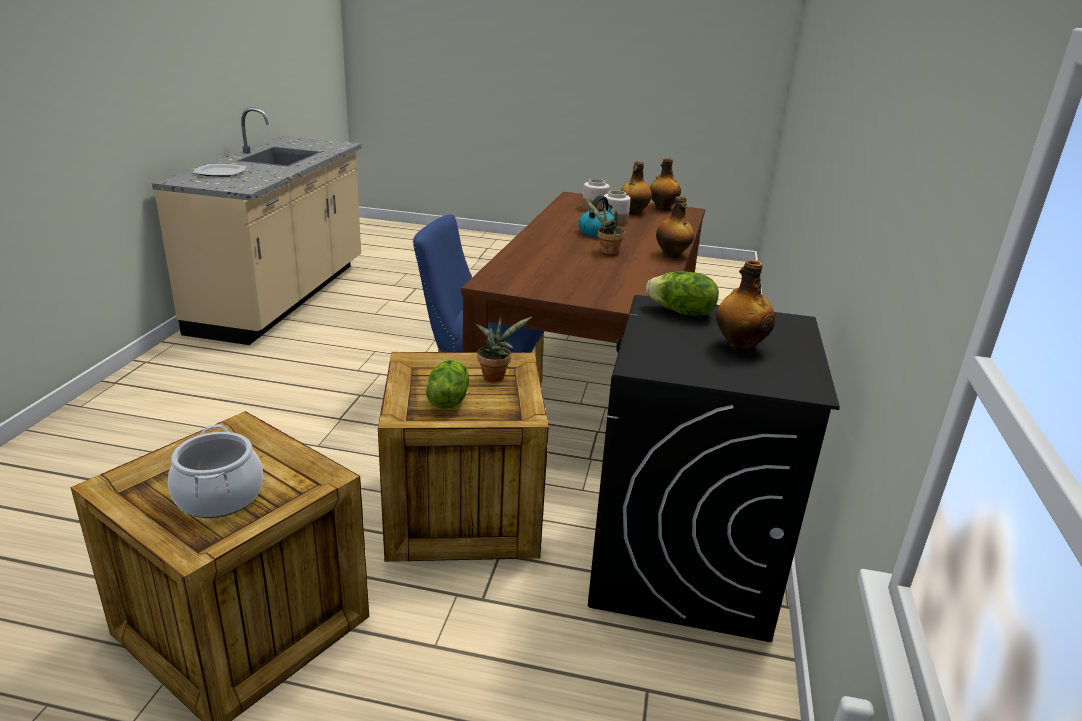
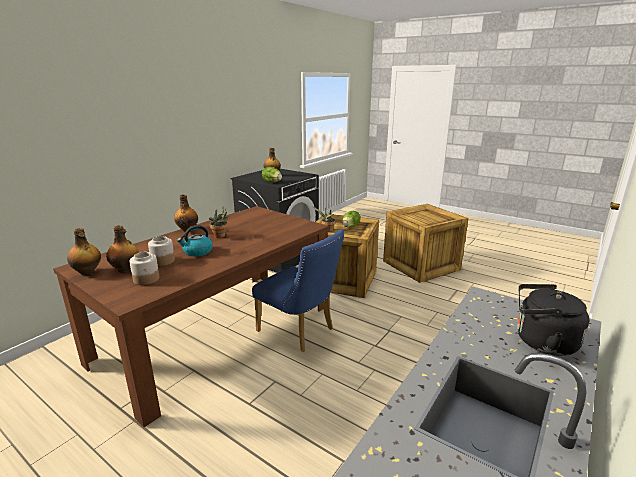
camera: 155 degrees left, 5 degrees down
(220, 172) = (541, 342): plate -> black kettle
(220, 496) = (425, 215): cooking pot -> none

